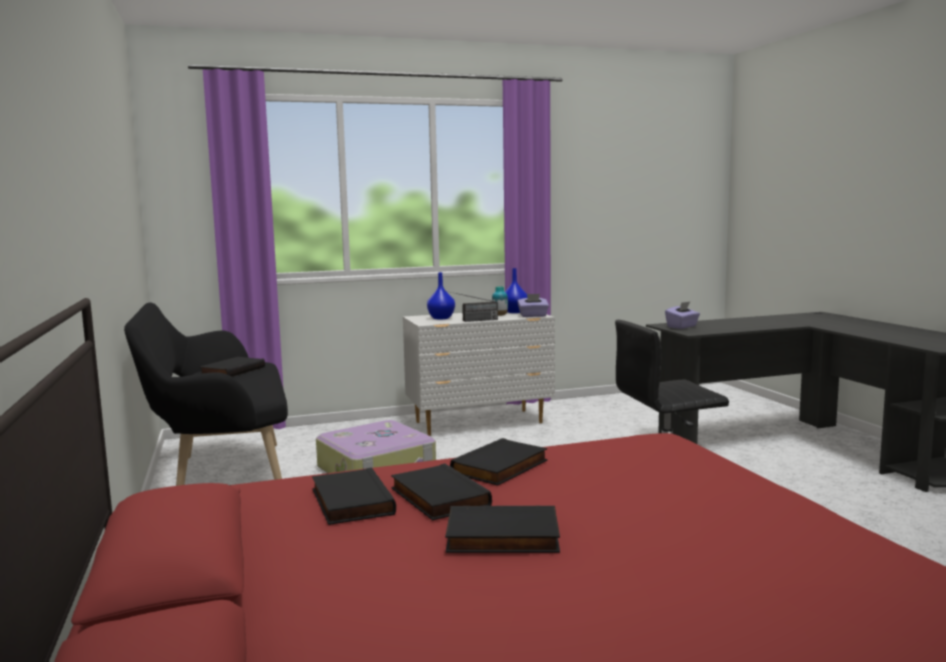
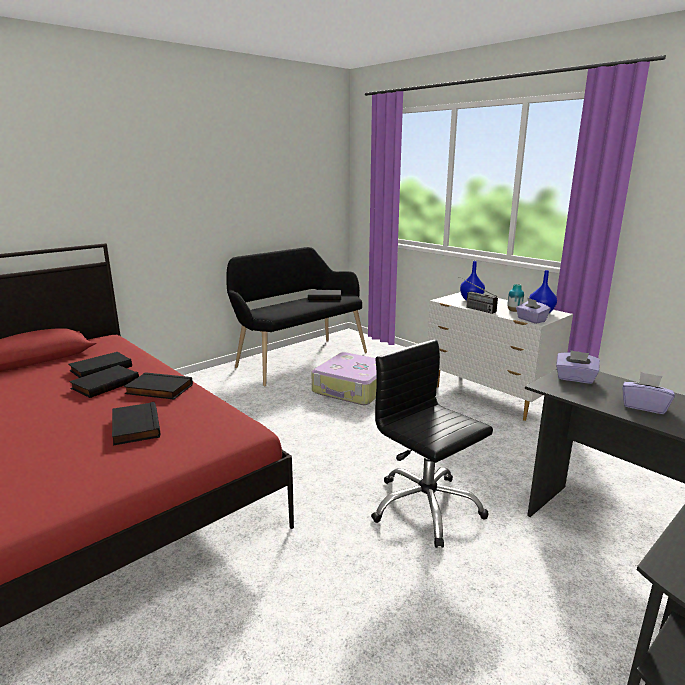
camera: 65 degrees right, 10 degrees up
(501, 538) = (42, 407): black book -> black book (134, 427)
(739, 325) = (644, 406): none -> purple tissue box

